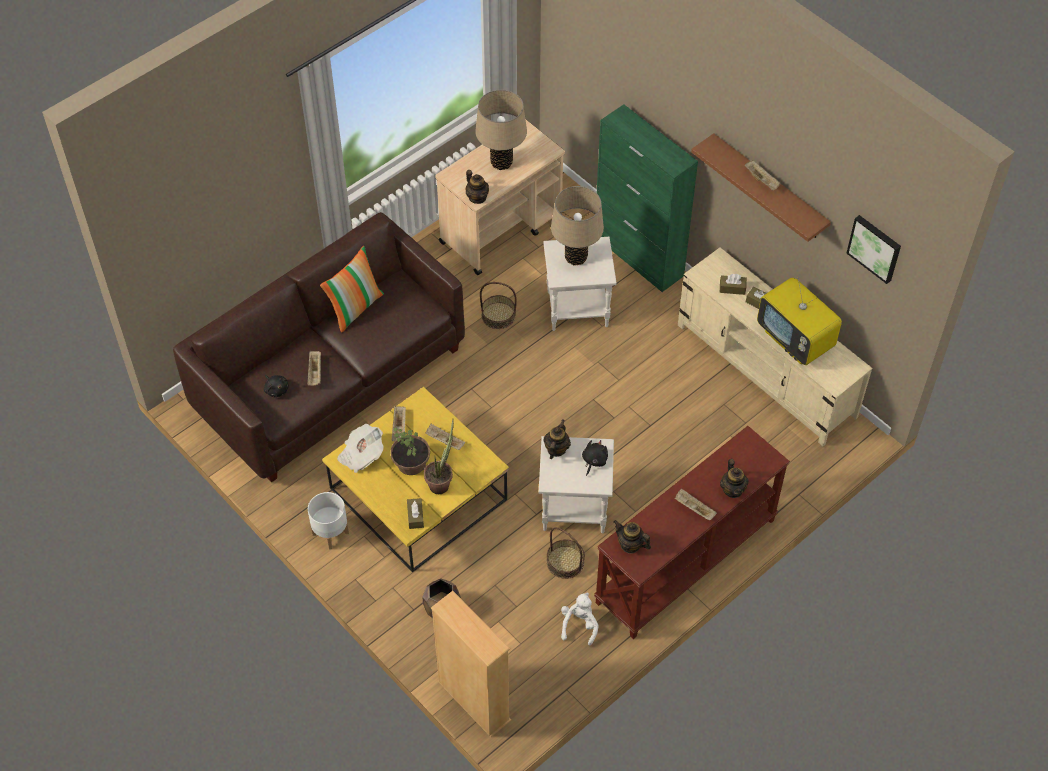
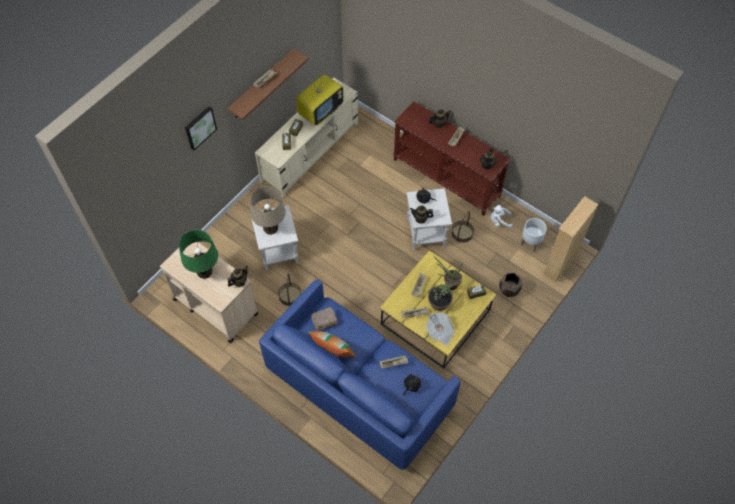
camera: 100 degrees left, 5 degrees up
(330, 378) = (358, 388): brown sofa -> blue sofa
(330, 534) = (476, 360): white planter -> white planter (530, 242)
(406, 302) = (324, 321): none -> brown book
(501, 162) = (205, 272): beige table lamp -> green table lamp
(639, 256) = (230, 224): green cabinet -> none
(875, 248) = (314, 25): picture -> picture (199, 127)

